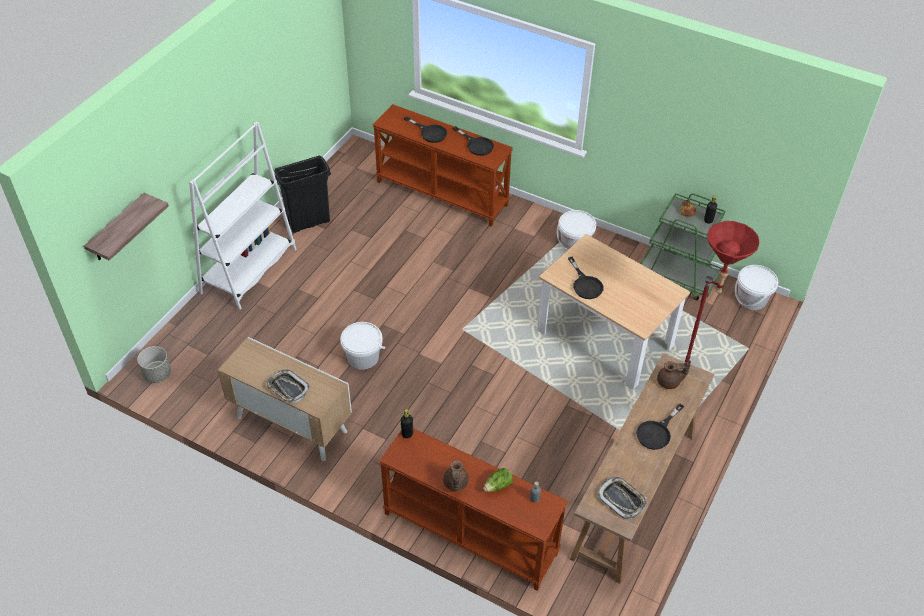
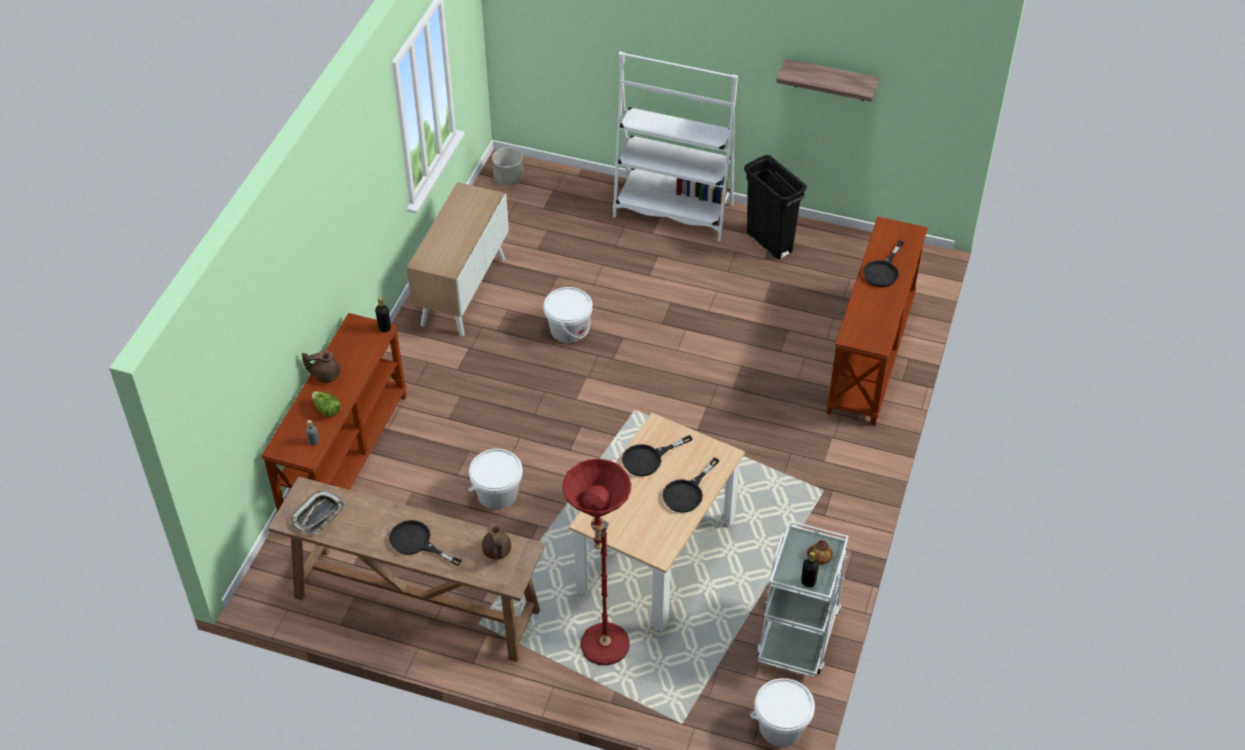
camera: 80 degrees right, 0 degrees up
(117, 229) = (550, 29): shelf -> shelf (830, 80)
(287, 388) = (441, 236): tray -> none
(476, 145) = (877, 319): black frying pan -> black frying pan (687, 492)
(574, 243) = (825, 506): white bucket -> white bucket (497, 494)
(678, 276) = (798, 632): green cart -> white cart

